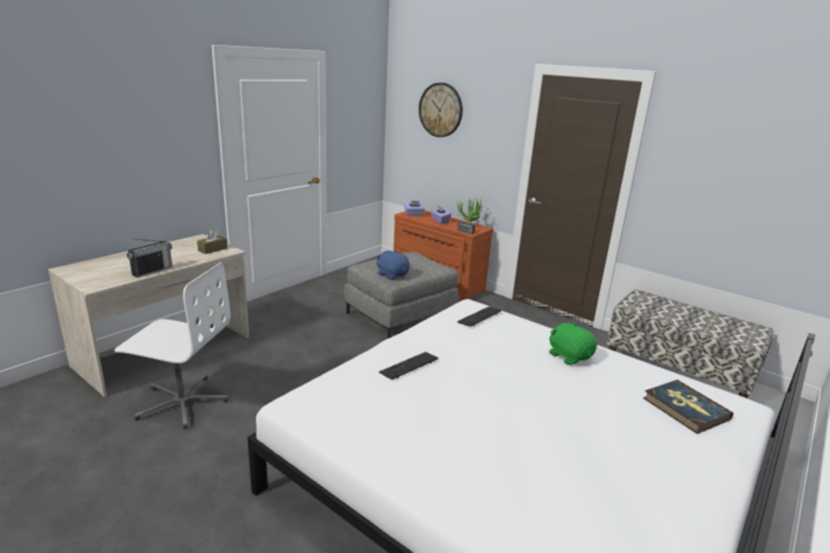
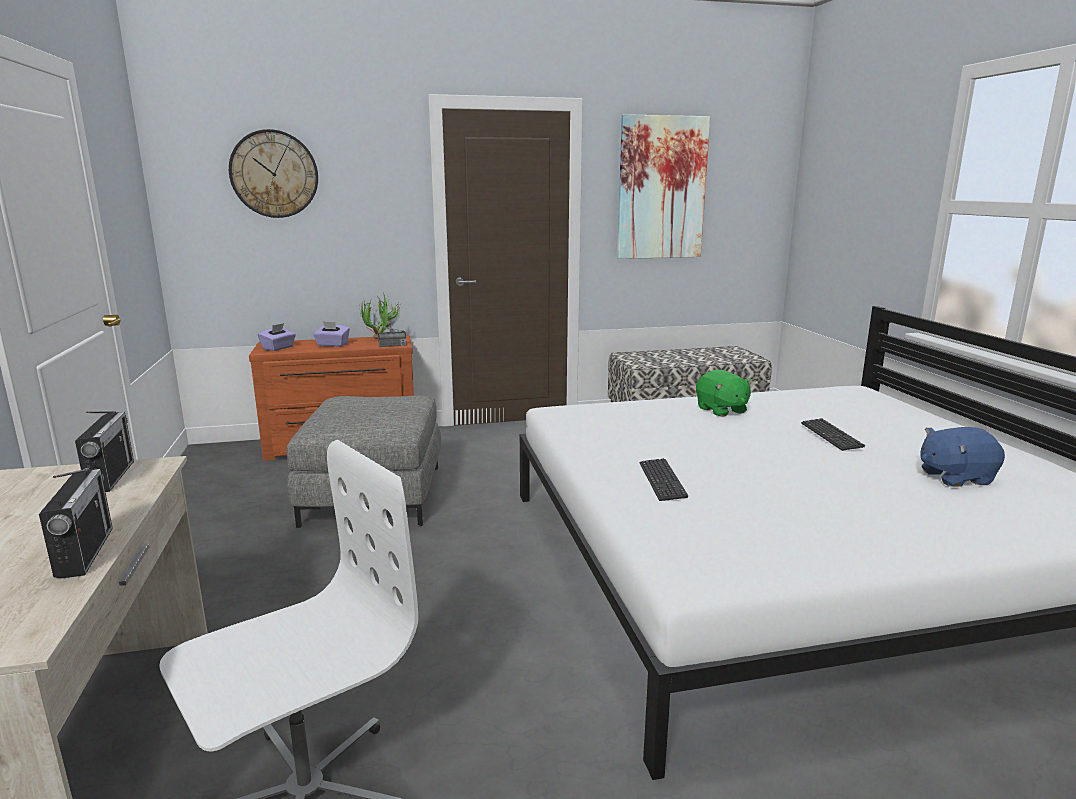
camera: 50 degrees left, 5 degrees down
(212, 249) = (111, 477): brown tissue box -> radio
(392, 275) = (383, 425): blue plush toy -> blue plush toy (955, 477)
(479, 317) = (591, 415): keyboard -> keyboard (831, 436)
(569, 356) = (721, 410): green plush toy -> green plush toy turned 120 degrees counterclockwise
(685, 408) = (850, 405): book -> none
(720, 159) = (661, 188): none -> picture

